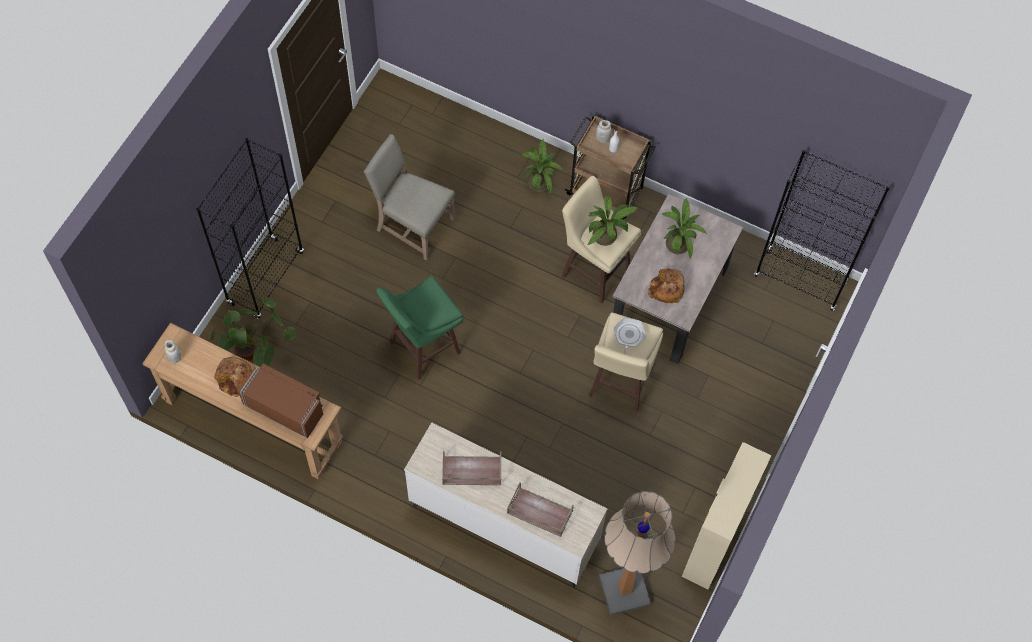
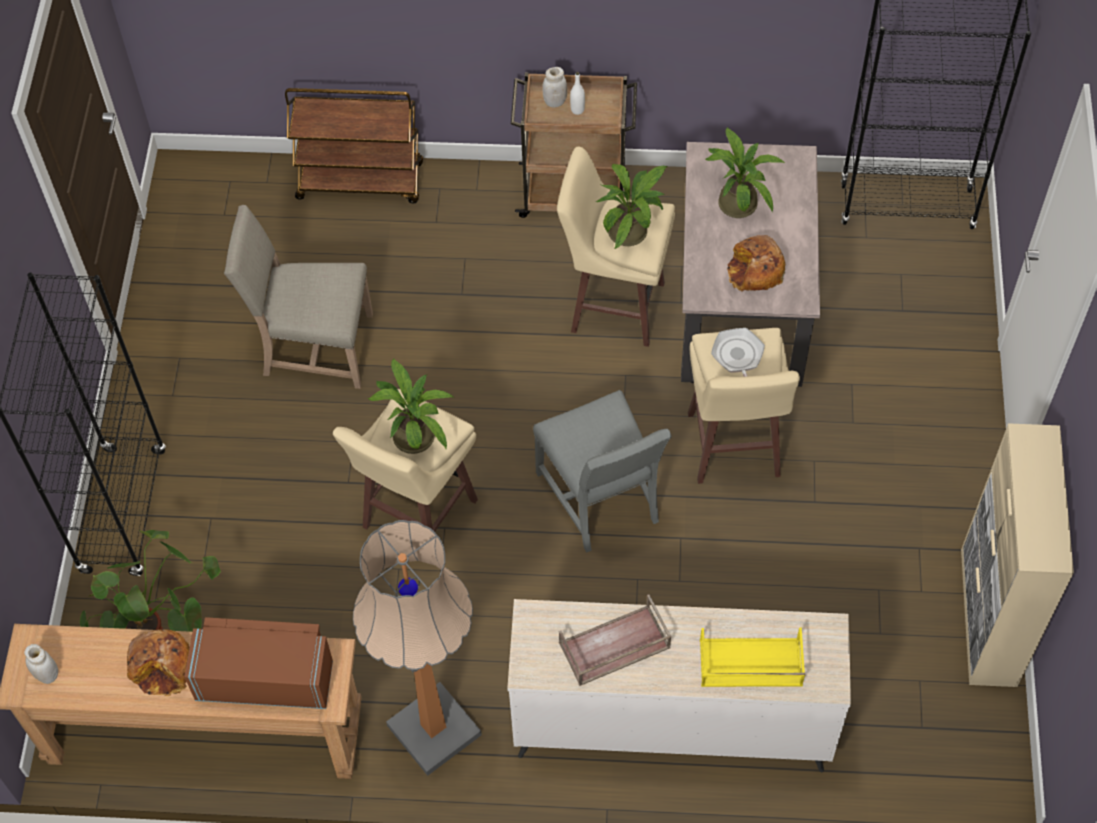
camera: 20 degrees left, 5 degrees down
(423, 348) = (417, 516): green stool -> beige stool
(486, 134) = (361, 181): none -> brown cart
(530, 382) = (601, 498): none -> grey chair
(539, 512) = (749, 664): brown tray -> yellow tray
(540, 180) = (471, 214): potted plant -> potted plant (414, 432)
(624, 590) = (898, 742): floor lamp -> floor lamp (434, 730)

